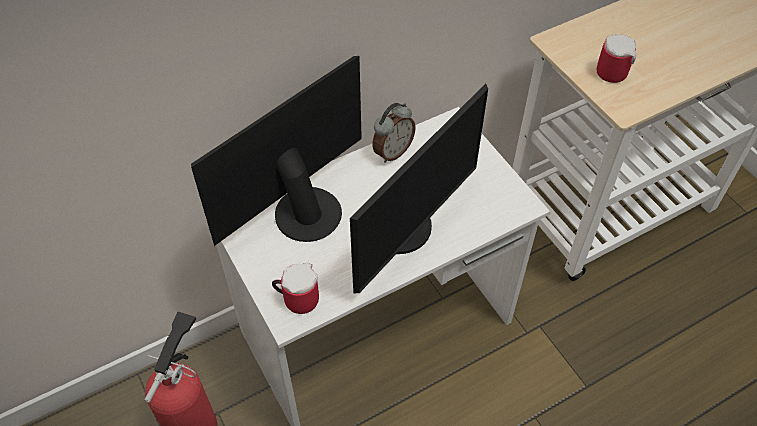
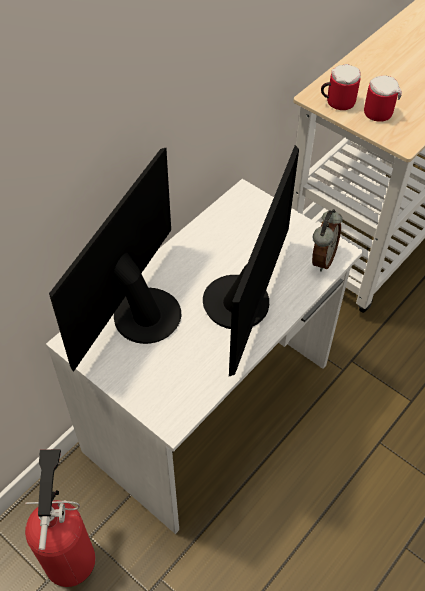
camera: 20 degrees left, 0 degrees up
(297, 297) = (171, 397): mug -> mug (336, 101)
(392, 152) = (200, 235): alarm clock -> alarm clock (322, 259)

